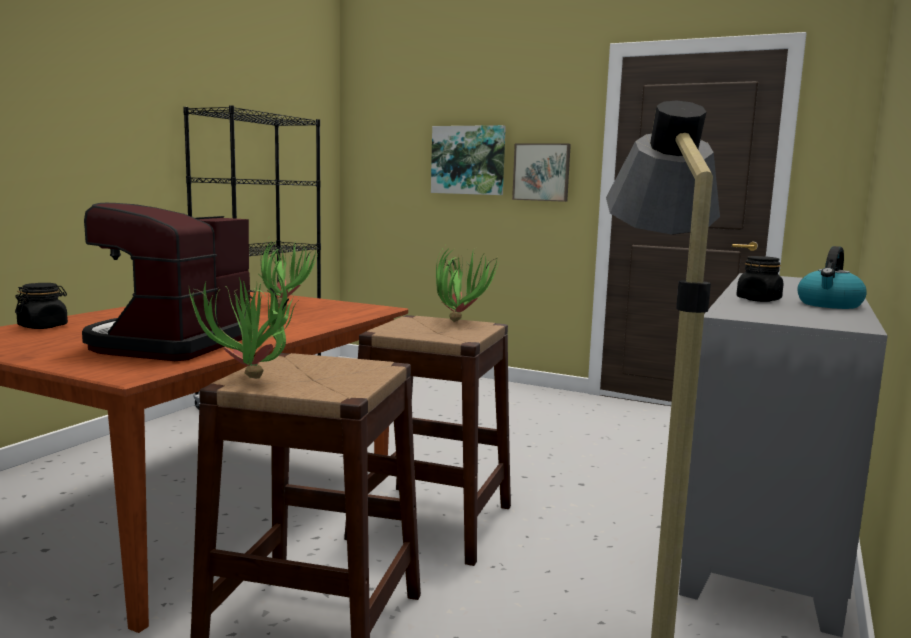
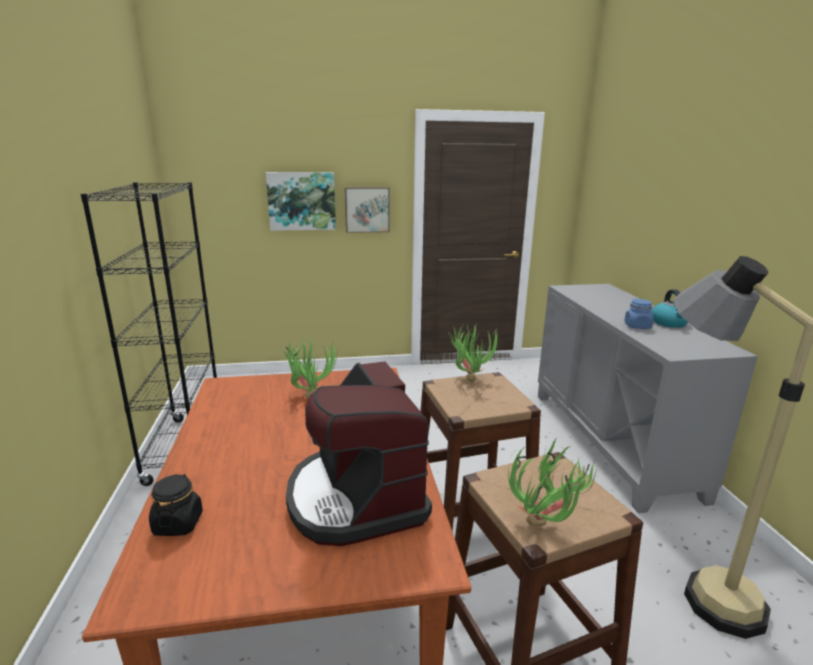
camera: 35 degrees left, 10 degrees up
(758, 300) = (637, 326): black jar -> blue jar

